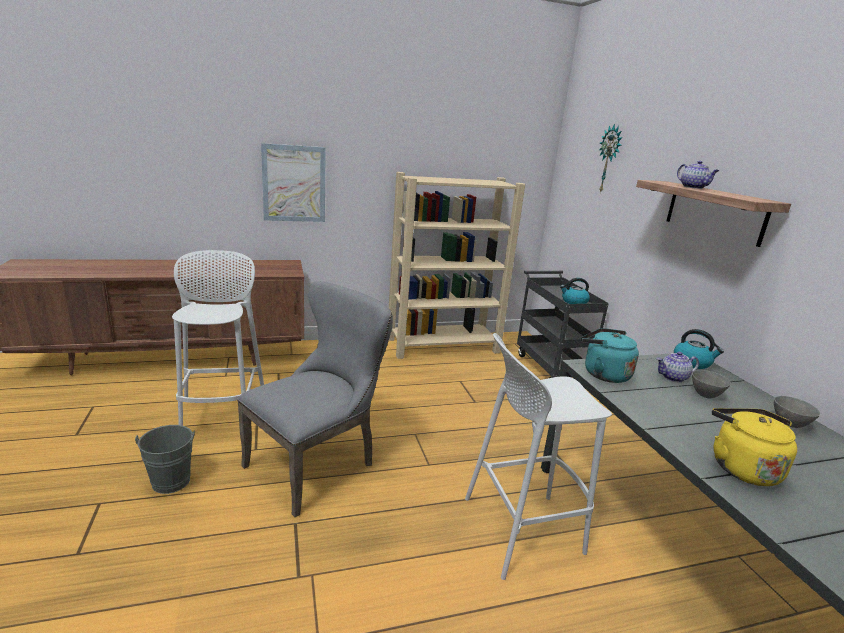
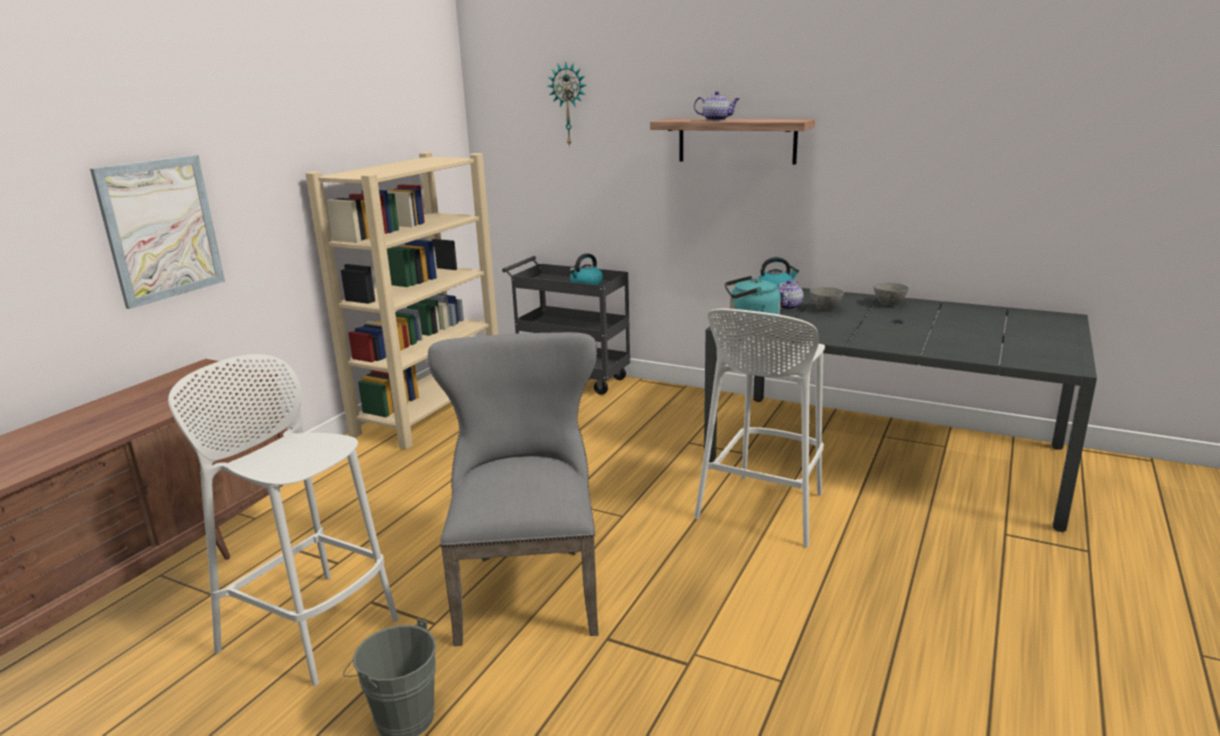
camera: 45 degrees left, 0 degrees up
(741, 467) = (920, 339): yellow kettle -> none

